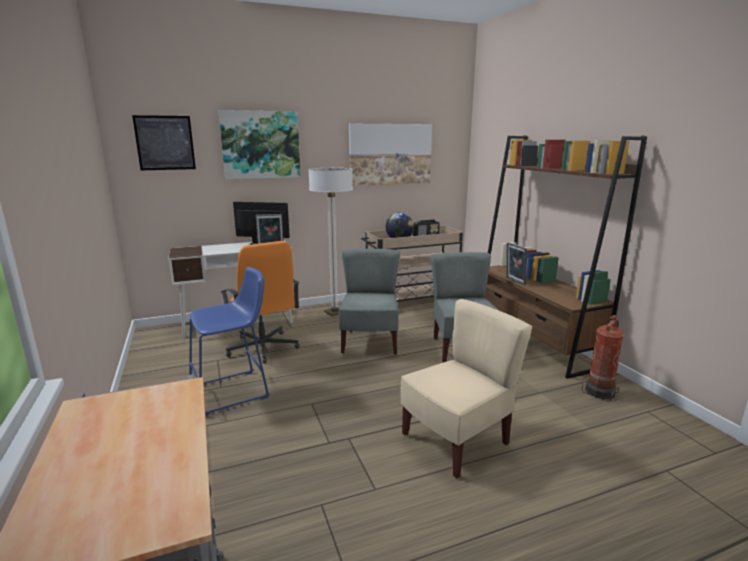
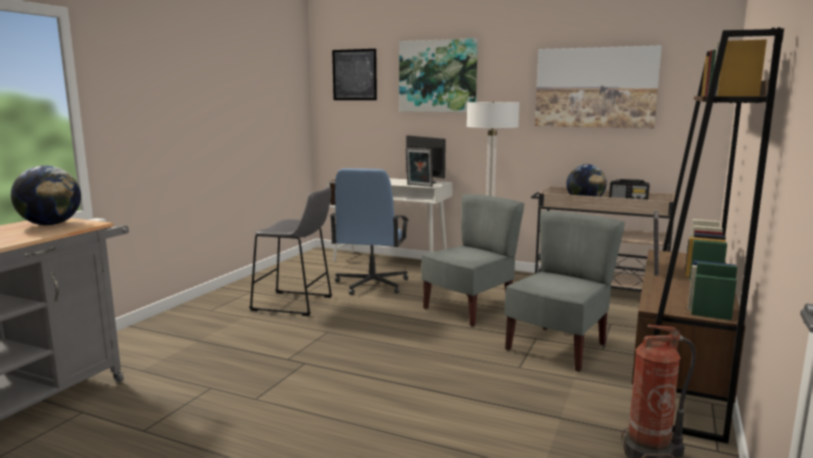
camera: 45 degrees right, 5 degrees down
(129, 412) = (51, 224): none -> globe
(233, 391) = (296, 304): blue stool -> grey stool
(263, 348) = (371, 284): orange office chair -> blue office chair
(456, 440) = (378, 406): beige chair -> none

